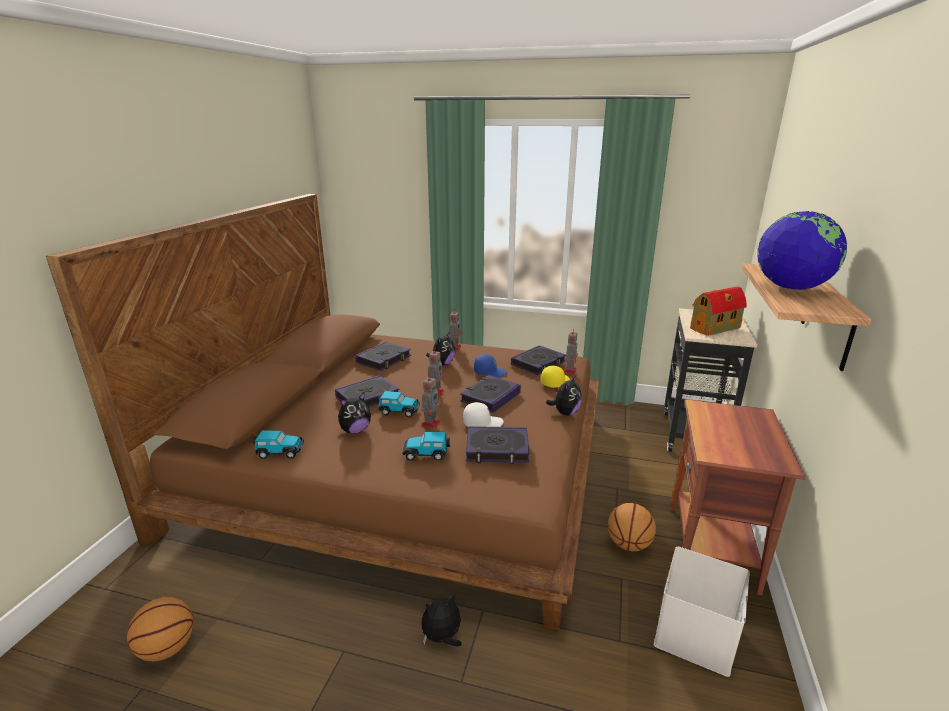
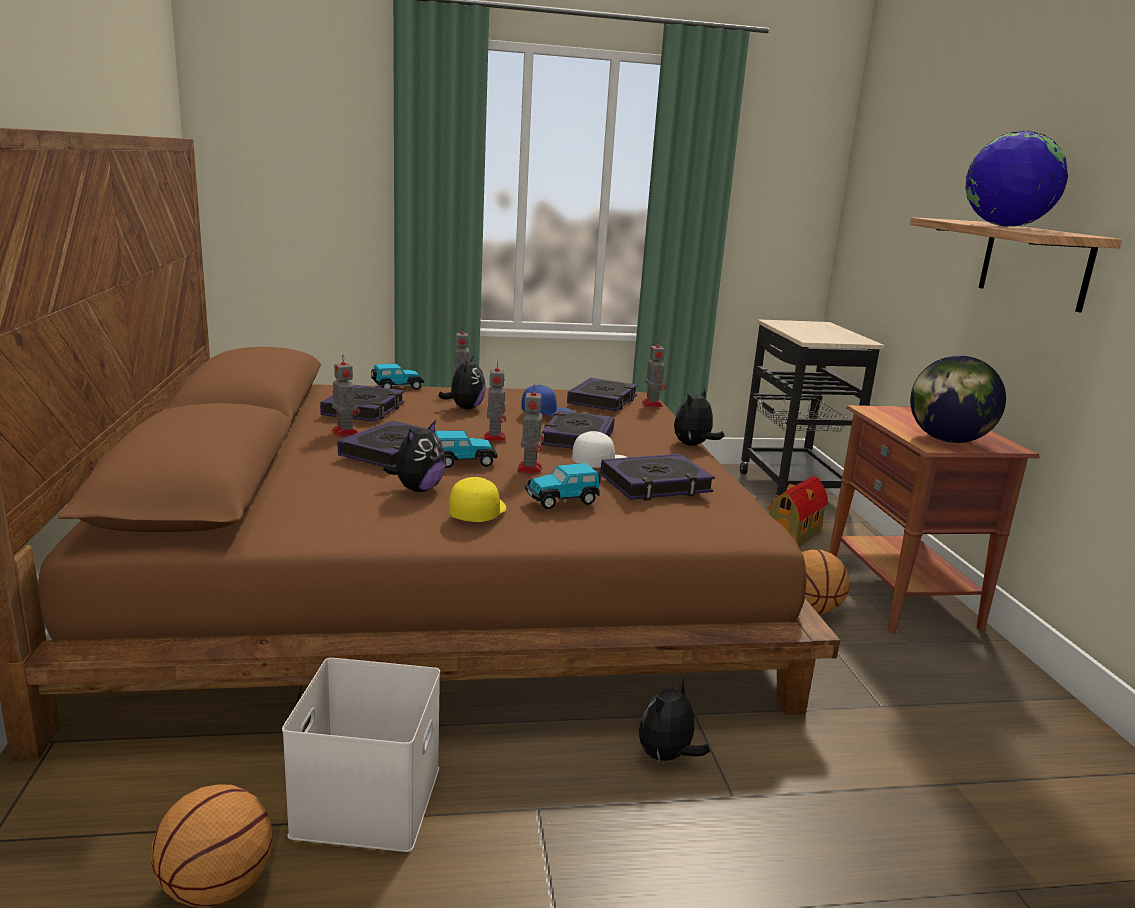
camera: 25 degrees left, 5 degrees down
(279, 452) = (317, 526): toy car -> toy car (397, 387)
(358, 377) = (344, 432): none -> toy robot
(555, 382) = (647, 416): yellow cap -> yellow cap (477, 512)
(565, 413) = (693, 445): plush toy -> plush toy turned 150 degrees counterclockwise
(697, 635) = (954, 681): white storage box -> white storage box (369, 802)
(716, 328) = (823, 333): toy house -> toy house (794, 535)
(731, 449) = (947, 440): none -> globe

